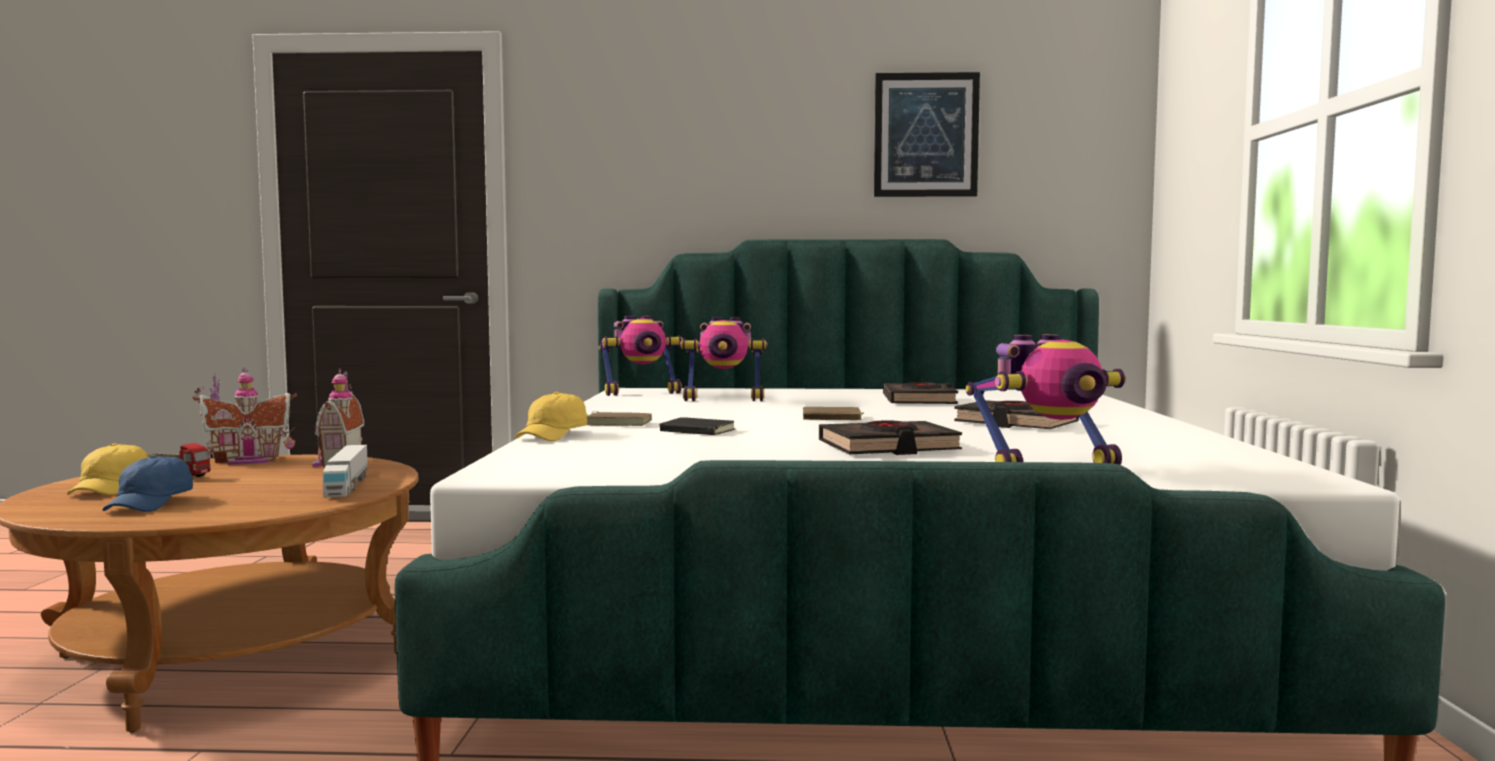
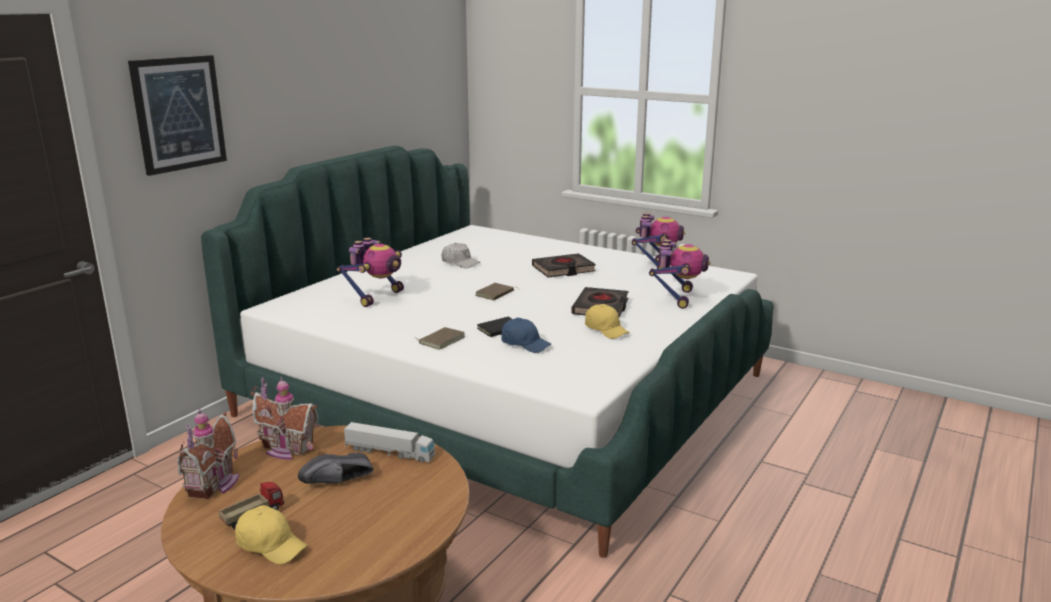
camera: 60 degrees left, 15 degrees up
(151, 503) = (365, 526): blue cap -> blue cap (525, 344)
(261, 484) = (339, 482): none -> black shoe
(553, 435) = (469, 363): yellow cap -> yellow cap (606, 330)
(641, 393) = (301, 309): toy robot -> toy robot (655, 265)
(919, 401) = (460, 262): black book -> white cap
(925, 135) = (374, 73): picture -> picture (179, 113)

